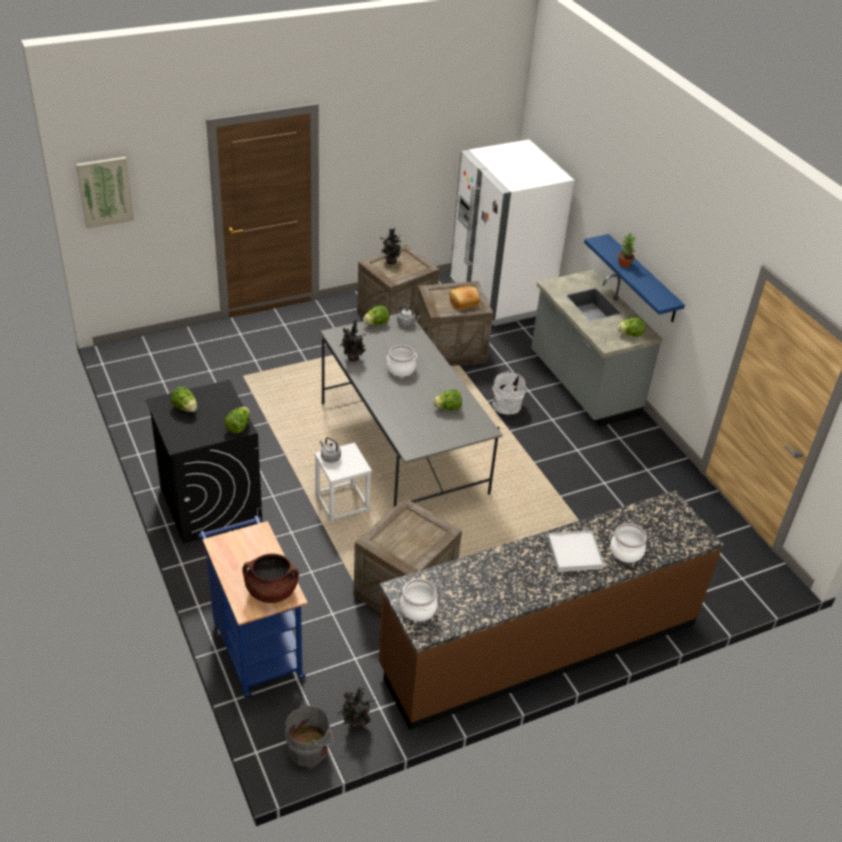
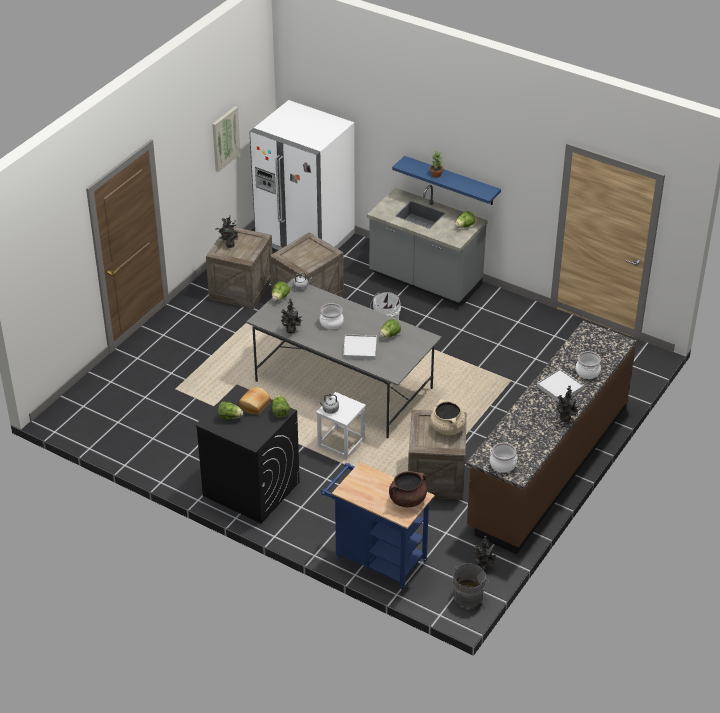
camera: 30 degrees left, 0 degrees up
(105, 191) = (30, 281): picture -> picture (225, 138)
(403, 407) = (360, 348): none -> white tray
(422, 537) = (447, 428): none -> beige cooking pot
(464, 303) = (316, 254): bread -> bread (255, 405)
(545, 594) = (565, 419): none -> potted plant

